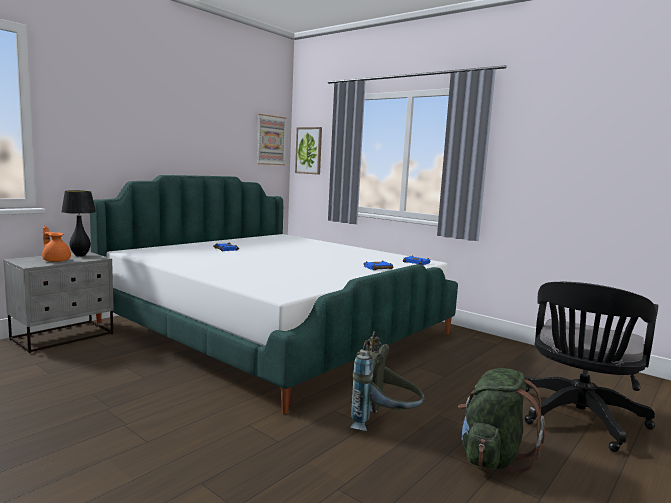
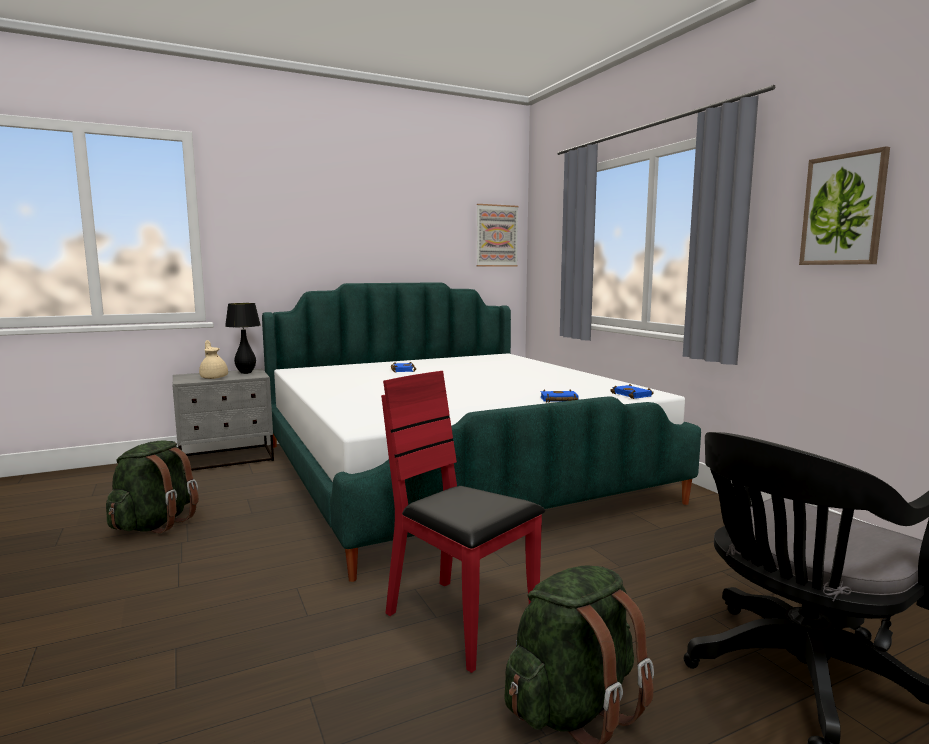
camera: 25 degrees right, 0 degrees up
(56, 260) = (214, 377): orange teapot -> beige teapot
(60, 398) = (155, 524): none -> green backpack
(309, 150) = (544, 245): picture -> picture (843, 210)
(385, 425) = (460, 621): grey backpack -> red chair

